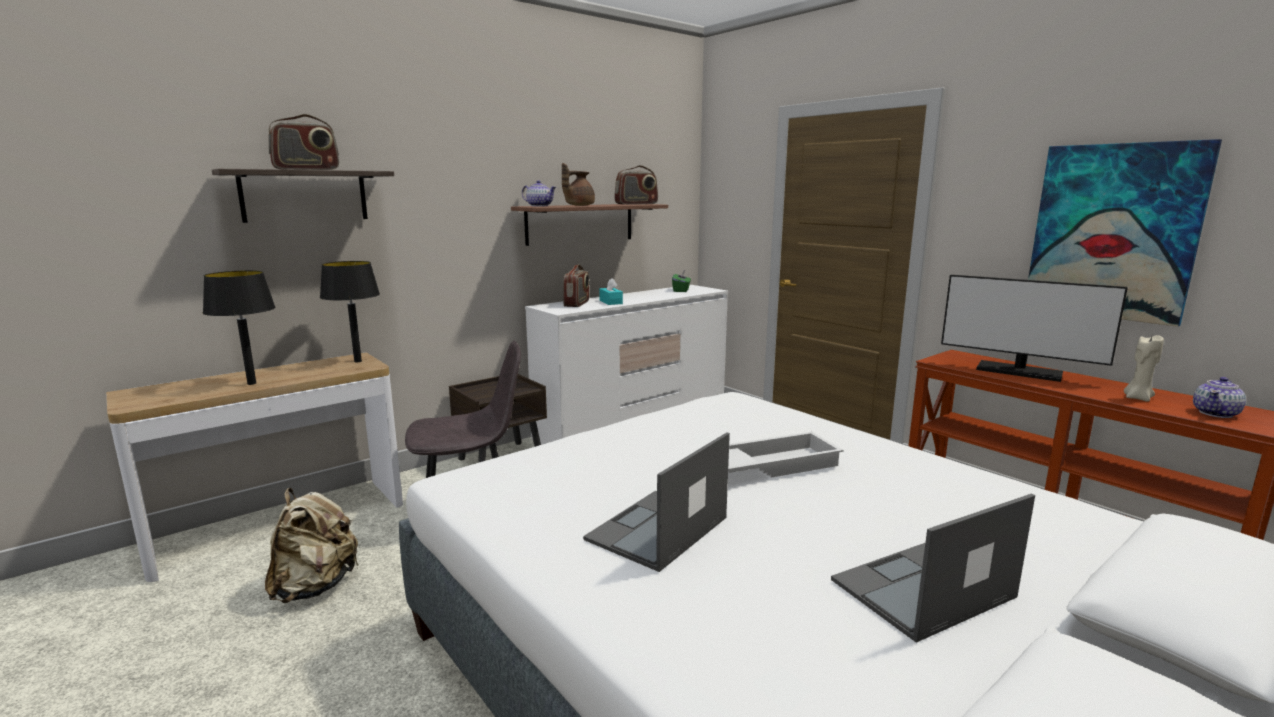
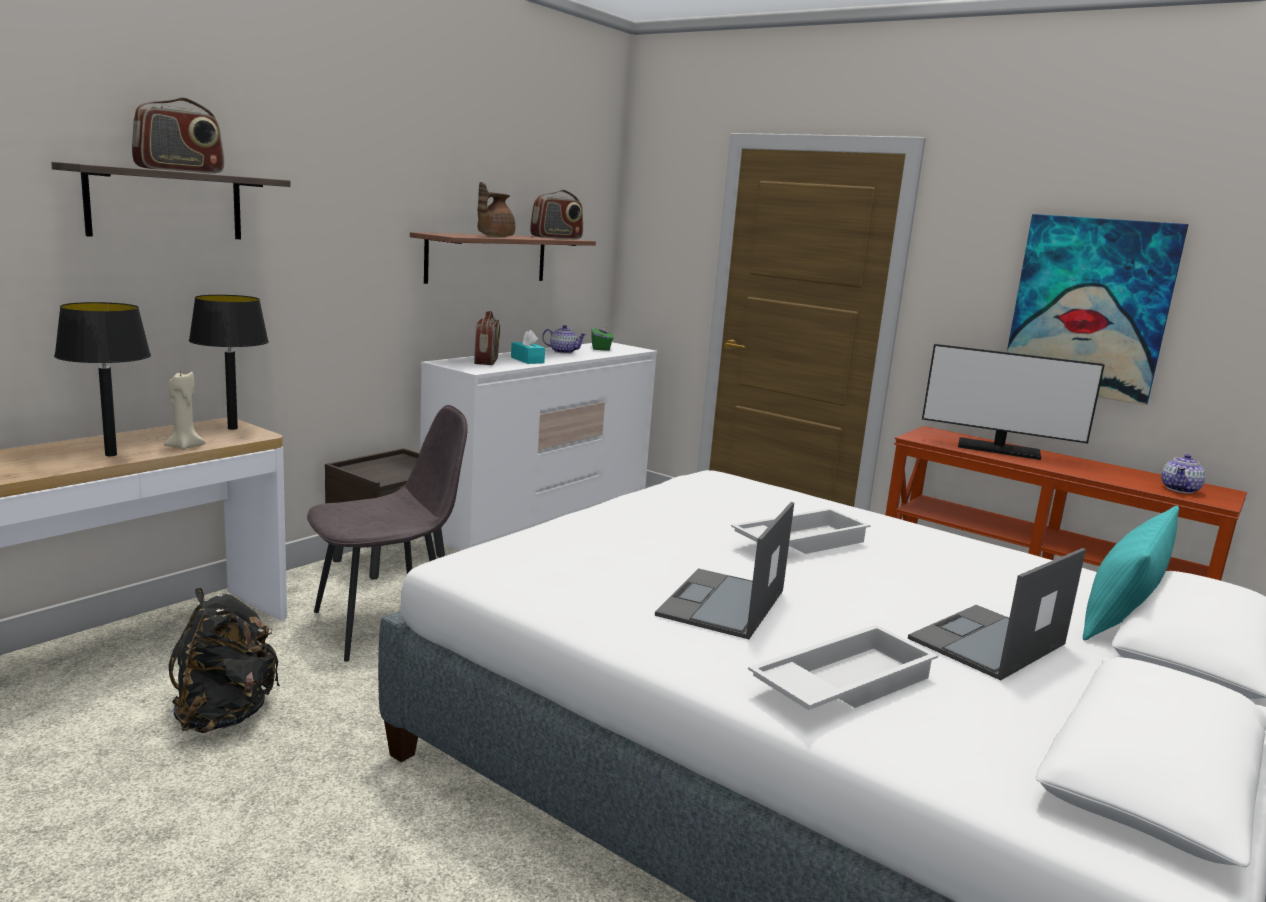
camera: 15 degrees left, 0 degrees up
(315, 586) = (224, 715): beige backpack -> black backpack
(539, 206) = (448, 234): teapot -> teapot (563, 352)
(727, 632) = (841, 683): none -> white tray
(1105, 558) = (1122, 612): none -> turquoise pillow
(1137, 398) = (1112, 475): beige candle -> beige candle (184, 446)

